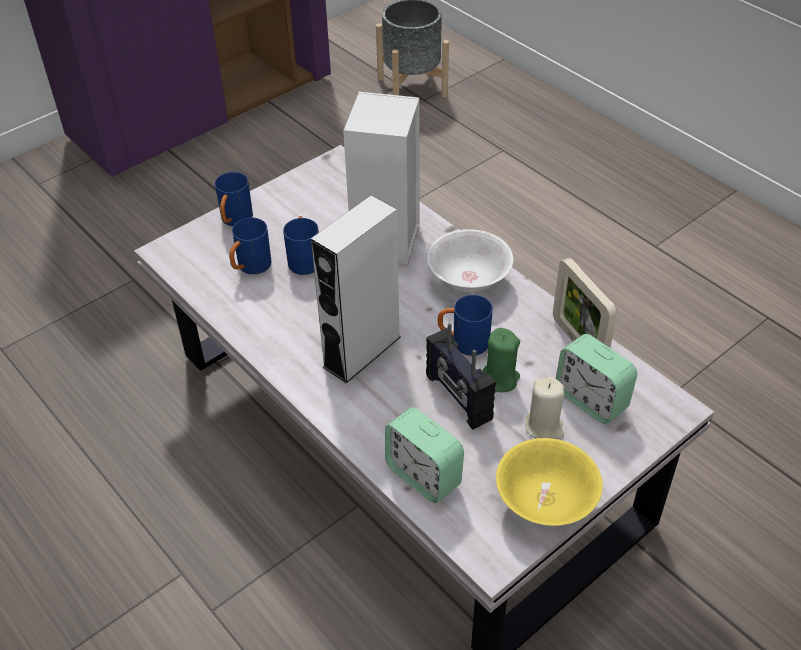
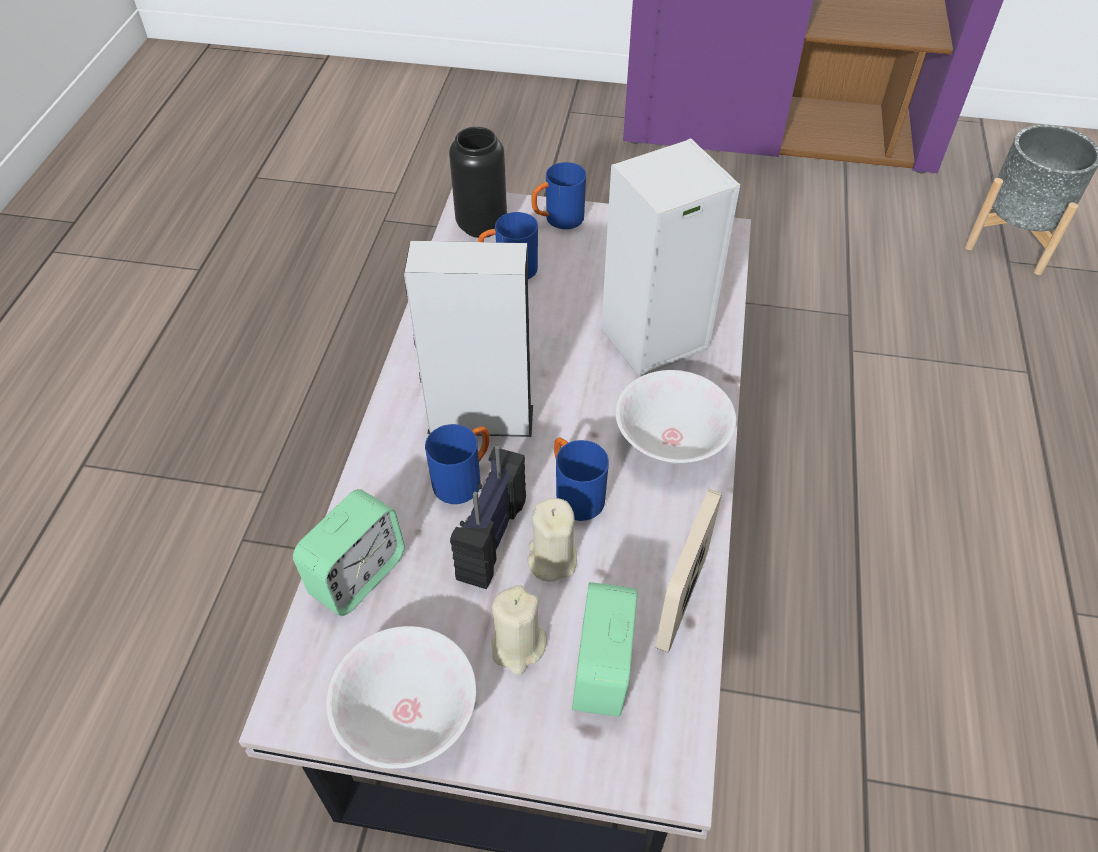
camera: 50 degrees right, 5 degrees up
(192, 257) = (481, 225): none -> black vase
(304, 259) = (560, 297): blue mug -> blue mug (464, 479)
(423, 475) = (358, 575): alarm clock -> alarm clock turned 150 degrees counterclockwise
(499, 378) = (551, 559): green candle -> beige candle
(546, 502) = (408, 715): yellow bowl -> white bowl

